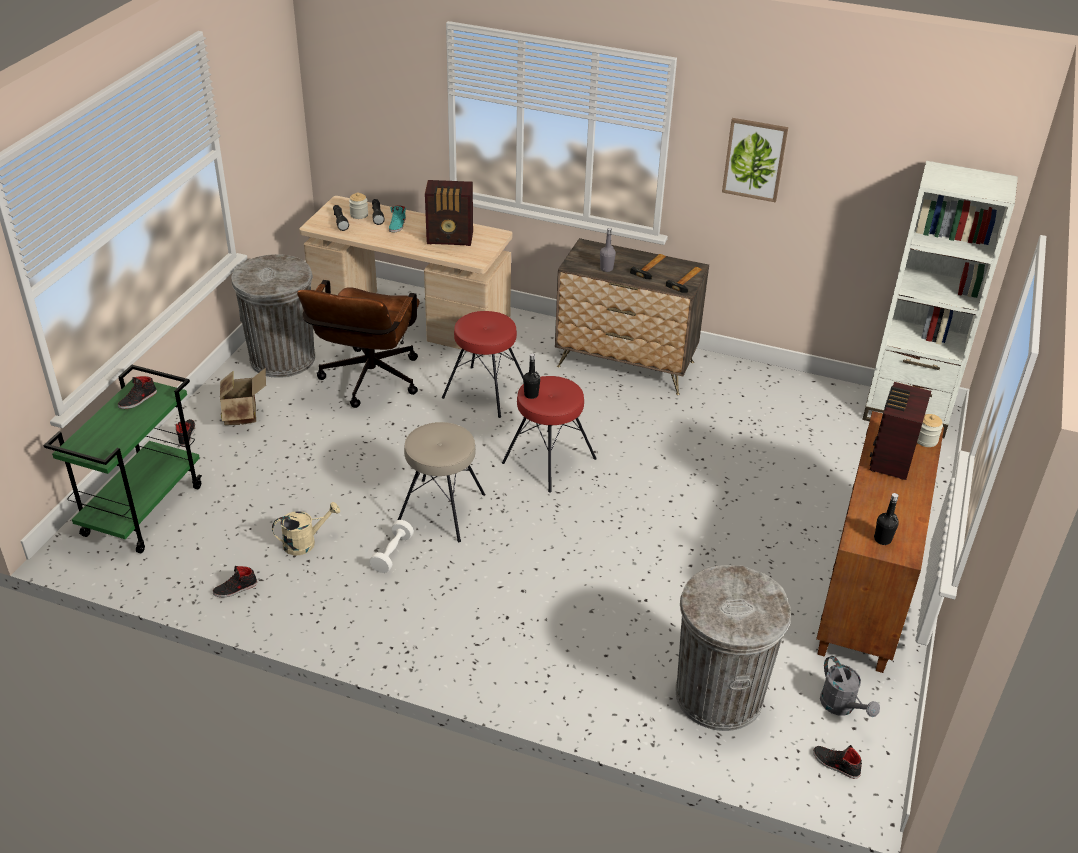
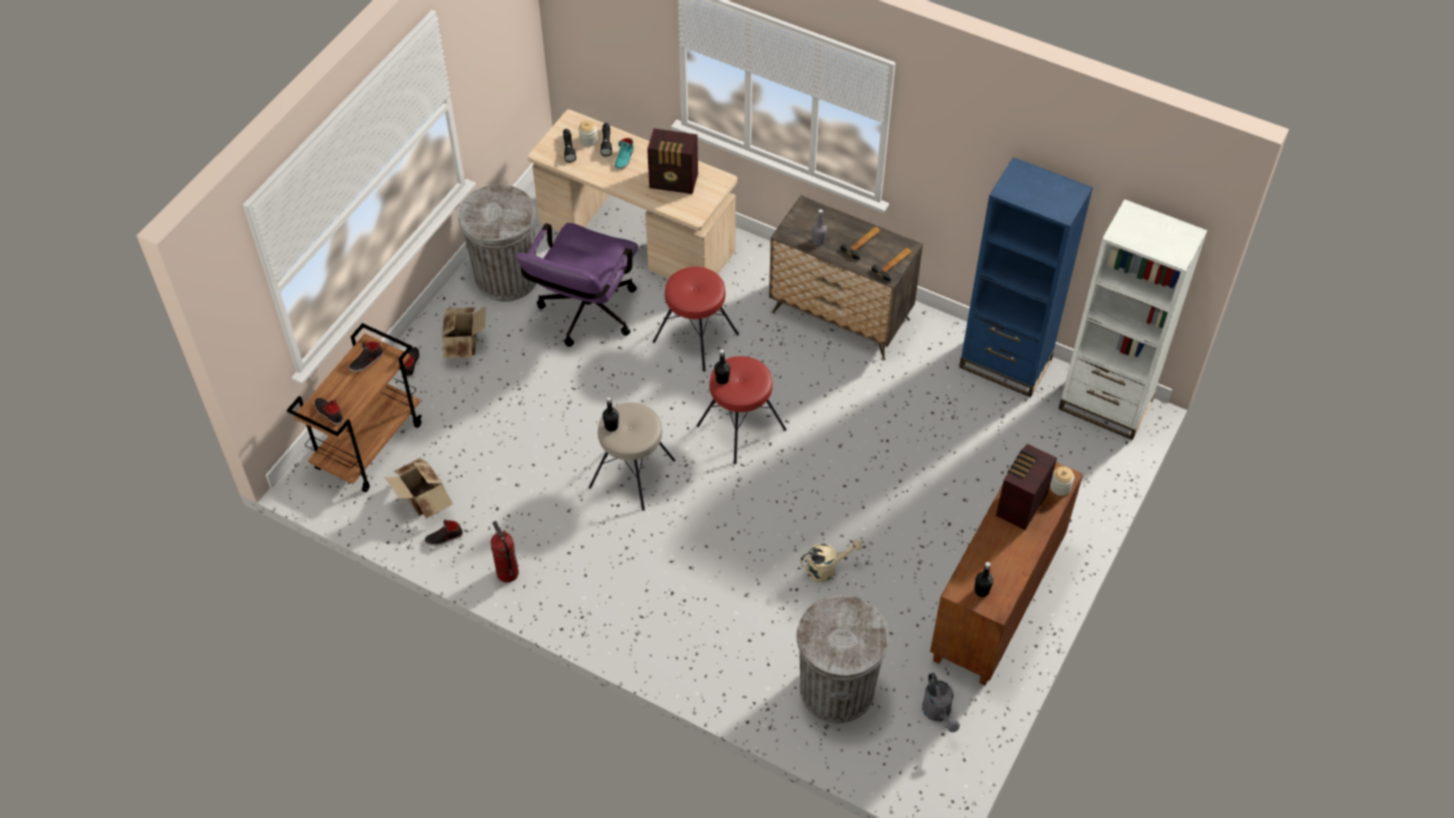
camera: 10 degrees right, 15 degrees up
(143, 510) = (369, 445): green cart -> brown cart
(208, 556) = (423, 501): none -> cardboard box
(305, 542) = (508, 496): beige watering can -> beige watering can (826, 568)
(313, 617) = (507, 573): none -> fire extinguisher
(367, 383) = (584, 316): brown office chair -> purple office chair
(392, 554) = (582, 516): white dumbbell -> none
(419, 443) = (611, 426): none -> black bottle
(754, 159) = (968, 161): picture -> none
(797, 388) = (1005, 364): none -> blue bookcase
(835, 764) = (917, 764): black shoe -> black shoe (328, 413)

